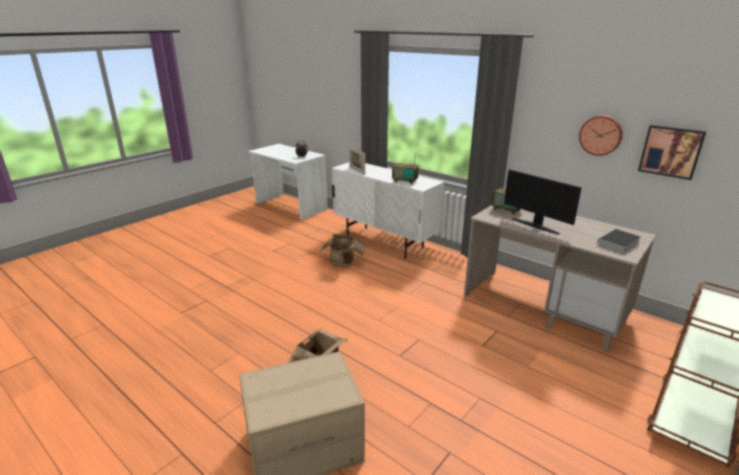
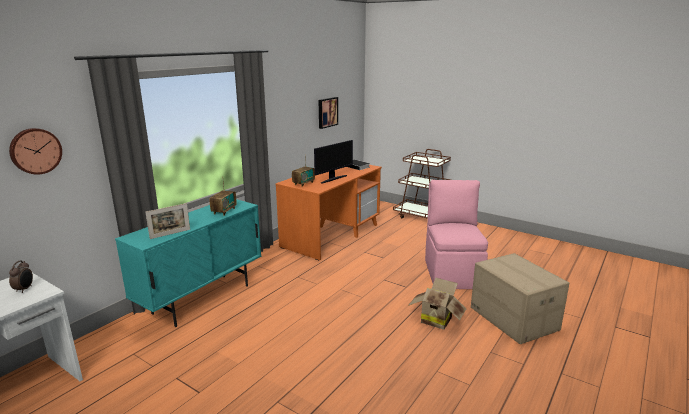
camera: 95 degrees left, 5 degrees down
(342, 262) = (249, 324): cardboard box -> none
(384, 242) = (202, 299): white cabinet -> turquoise cabinet
(441, 410) = (452, 273): none -> pink chair
(545, 307) = (331, 235): beige desk -> orange desk
(601, 135) = (301, 114): wall clock -> wall clock (35, 151)

